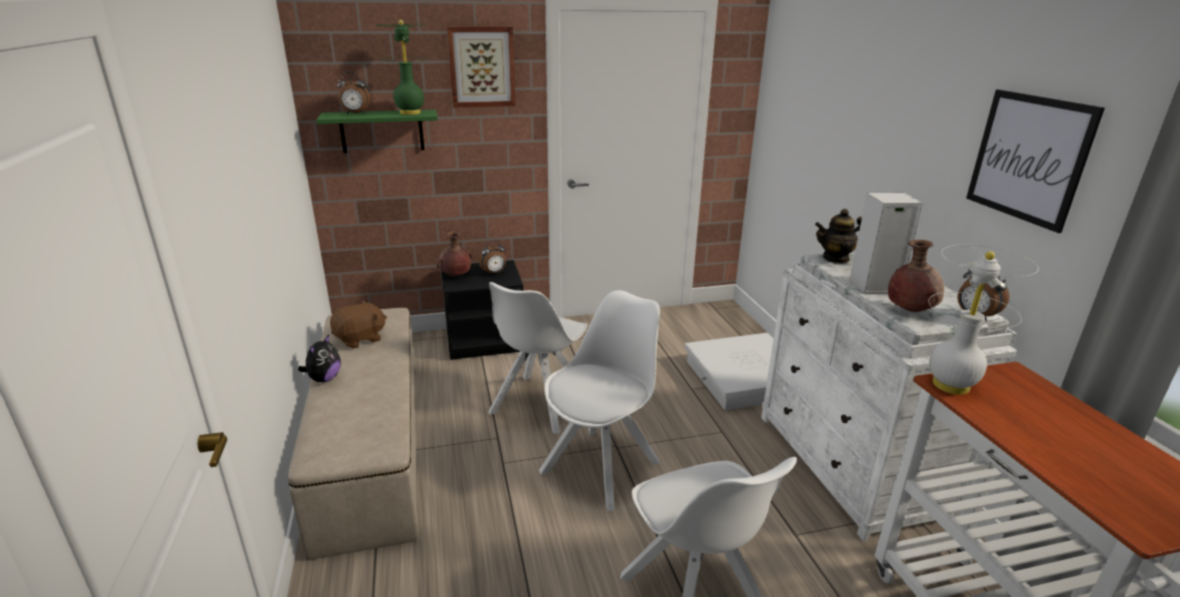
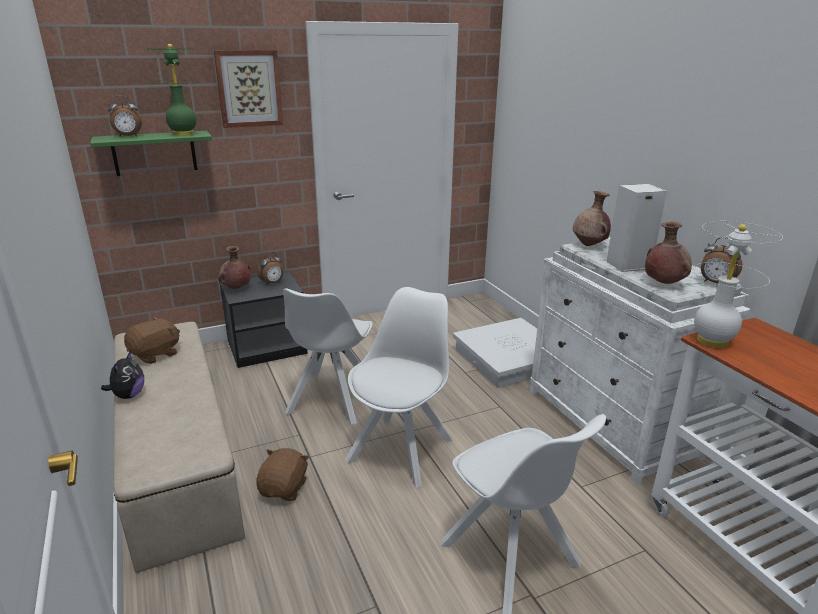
camera: 10 degrees left, 0 degrees up
(470, 493) = (284, 488): none -> brown plush toy
(836, 258) = (589, 245): teapot -> brown vase
(1028, 158) = (749, 148): picture -> none

